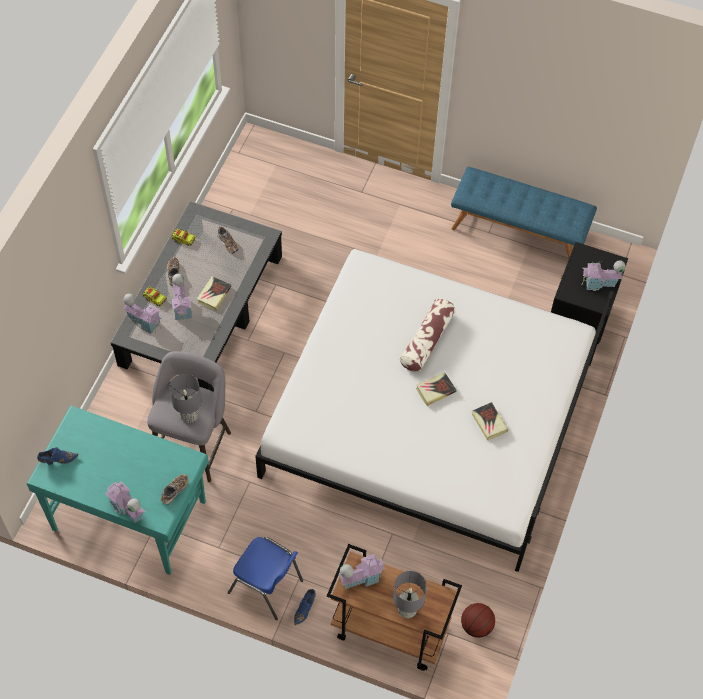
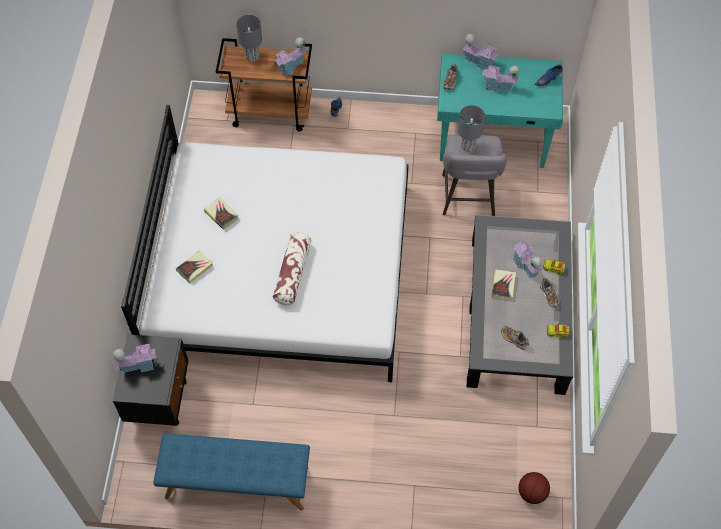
camera: 165 degrees right, 0 degrees up
(144, 322) = (551, 245): toy house -> toy house (498, 86)
(267, 587) = (368, 117): blue chair -> none
(435, 390) = (273, 230): book -> book (195, 268)
(476, 626) = (207, 129): basketball -> basketball (532, 493)

